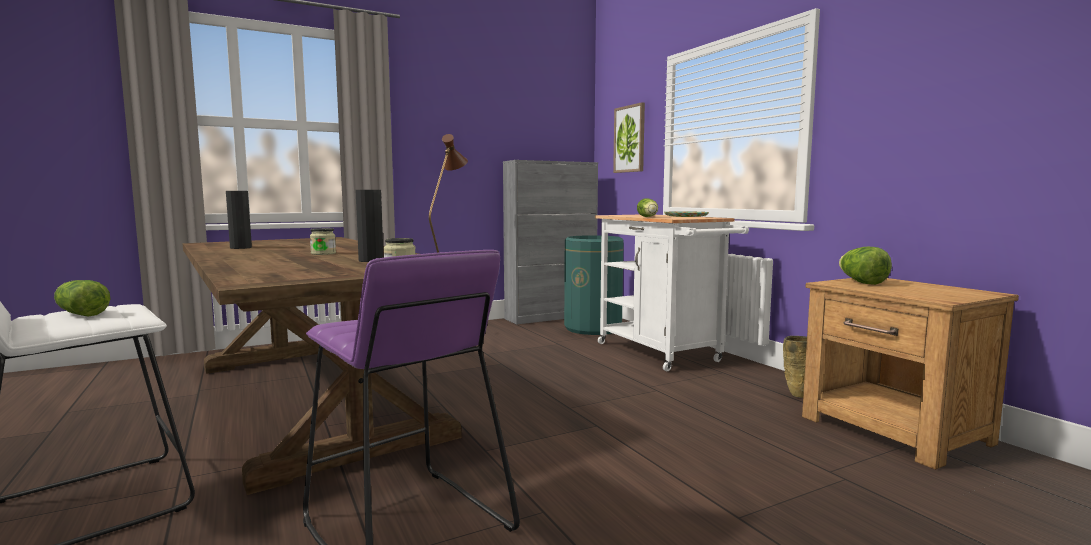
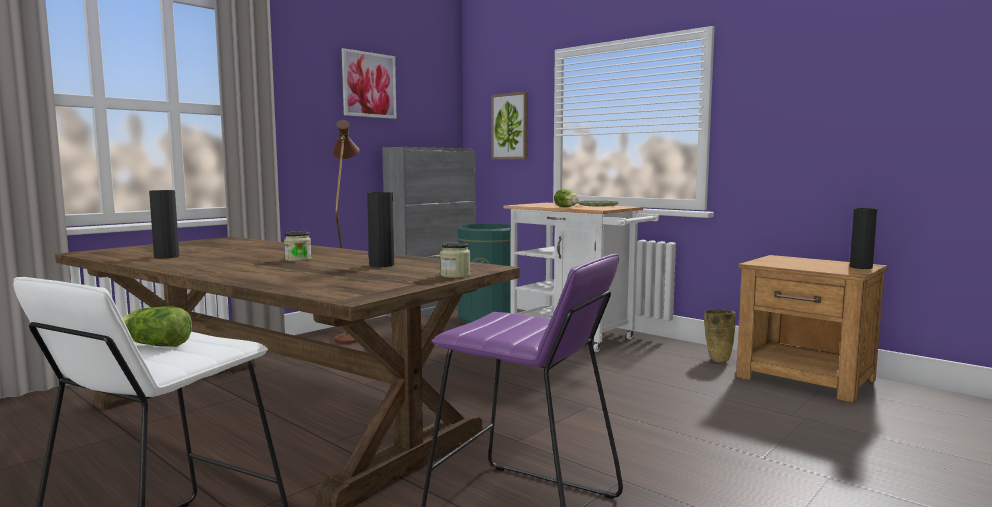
camera: 20 degrees left, 0 degrees up
(490, 103) = (369, 85): none -> picture
(861, 282) = (776, 261): lettuce -> none
(969, 295) = (860, 267): none -> black vase

